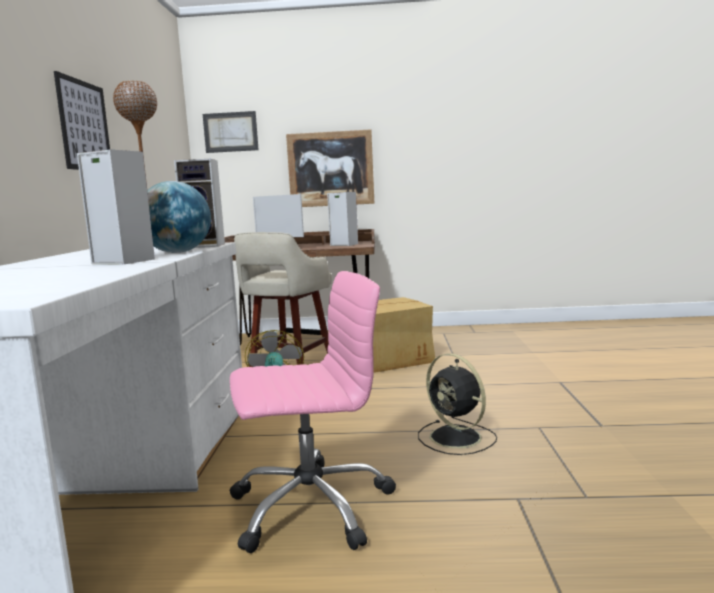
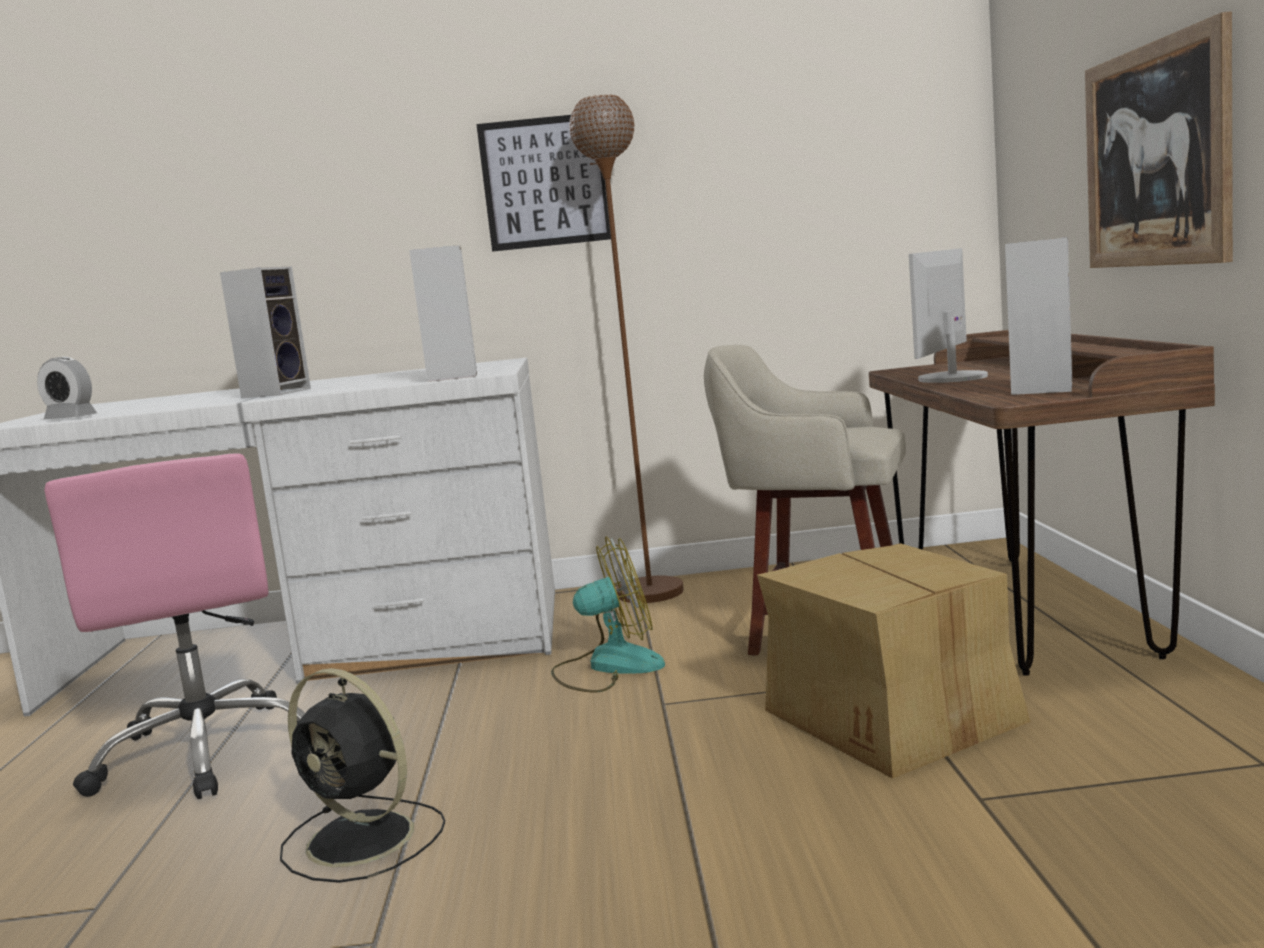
camera: 85 degrees right, 0 degrees up
(70, 285) = (71, 418): none -> alarm clock
(177, 252) = (358, 386): globe -> none
(230, 132) = (1028, 84): picture -> none
(457, 438) = (364, 840): black fan -> black fan turned 105 degrees counterclockwise

